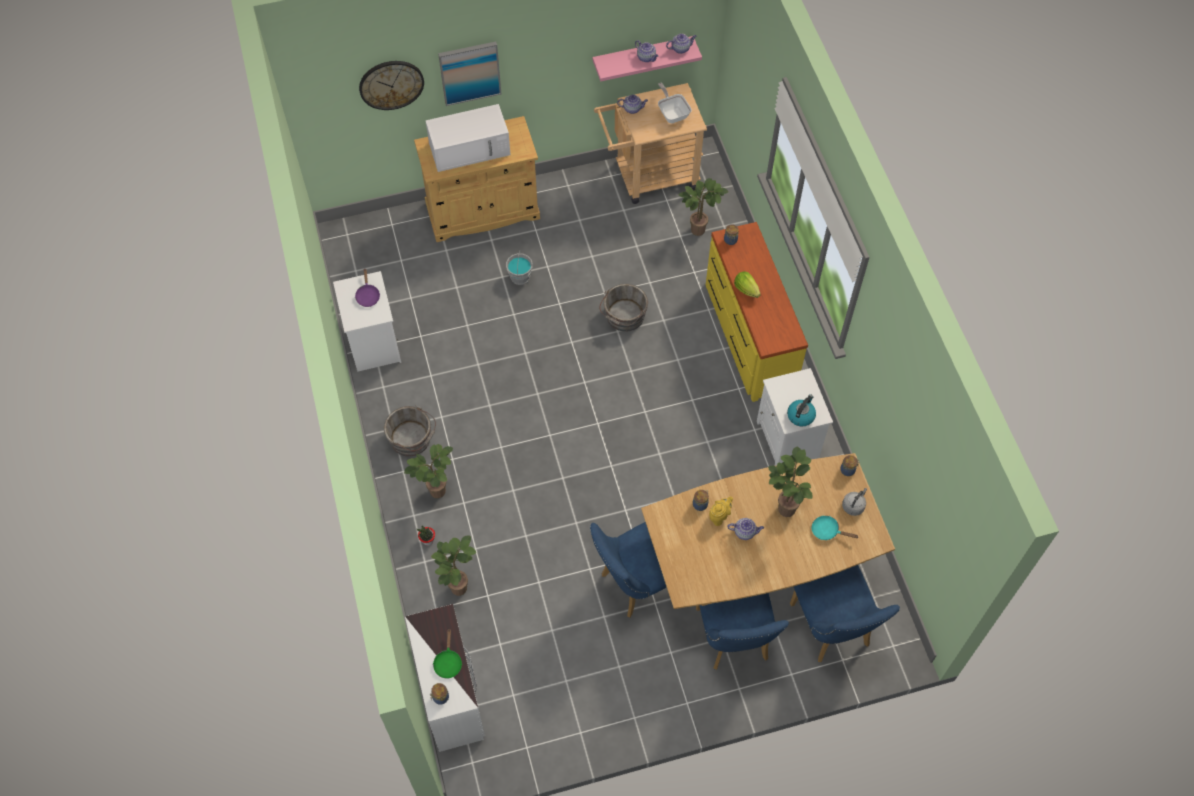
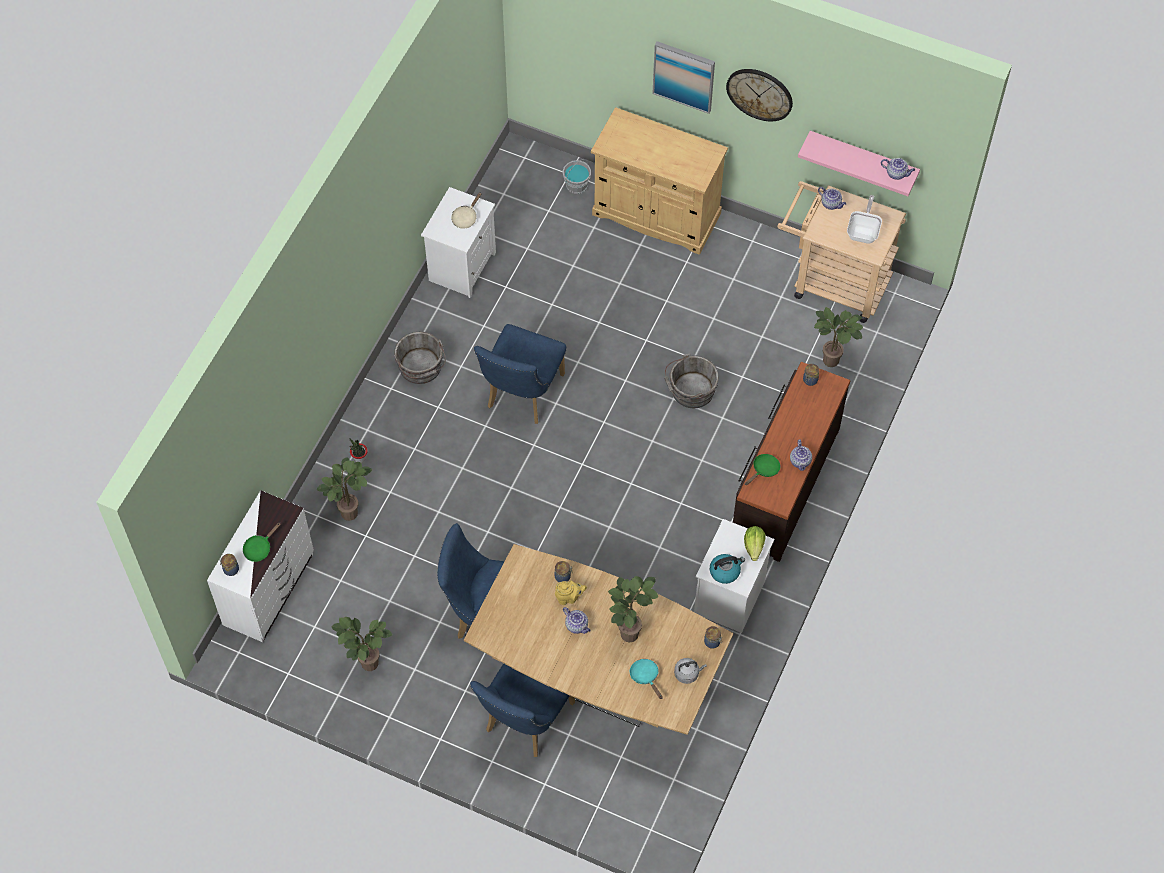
camera: 40 degrees right, 0 degrees up
(367, 295) = (465, 217): purple frying pan -> beige frying pan
(391, 84) = (606, 44): wall clock -> wall clock (760, 94)
(437, 494) = (400, 426): potted plant -> potted plant (367, 665)
(470, 148) = (655, 146): white microwave -> none
(520, 277) = (634, 294): grey bucket -> grey bucket (577, 186)
(646, 57) = (857, 162): teapot -> teapot (800, 461)
(746, 289) = (781, 432): lettuce -> lettuce (754, 546)
(748, 335) = (784, 484): yellow dresser -> brown dresser
(760, 324) = (764, 470): none -> green frying pan
(832, 630) = (612, 778): blue chair -> blue chair (521, 395)

